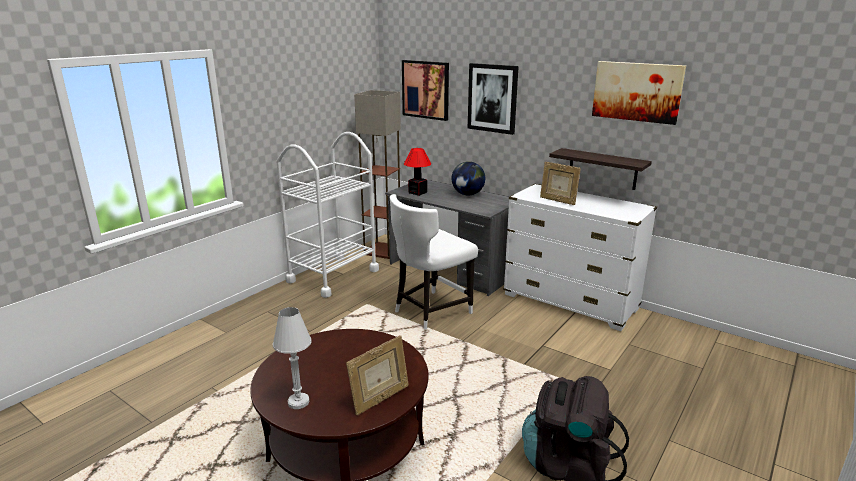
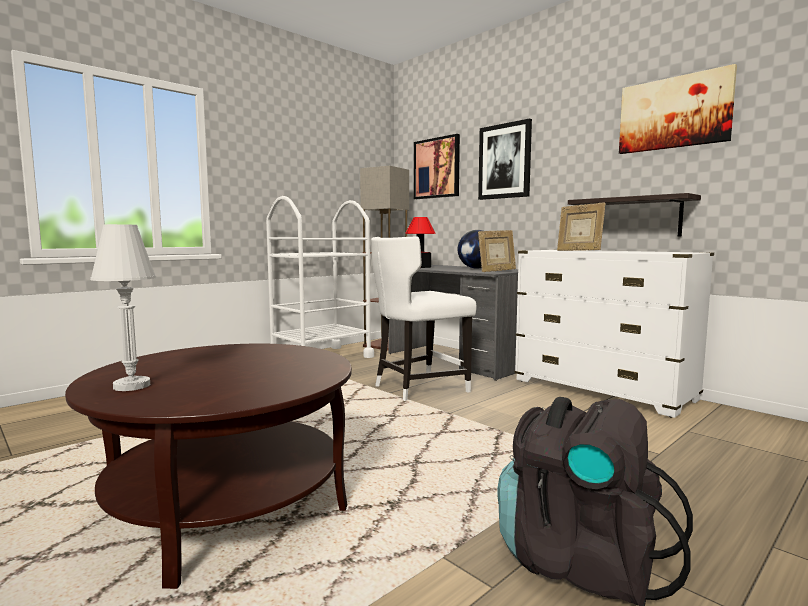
camera: 10 degrees right, 15 degrees down
(380, 399) = (252, 390): picture frame -> picture frame (497, 271)

